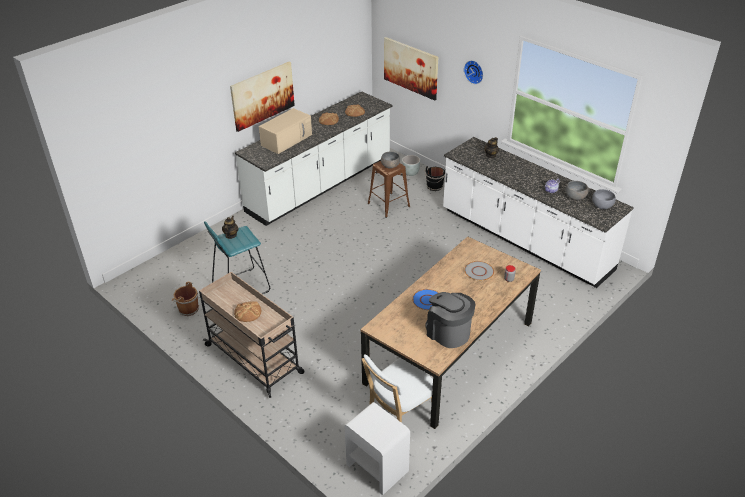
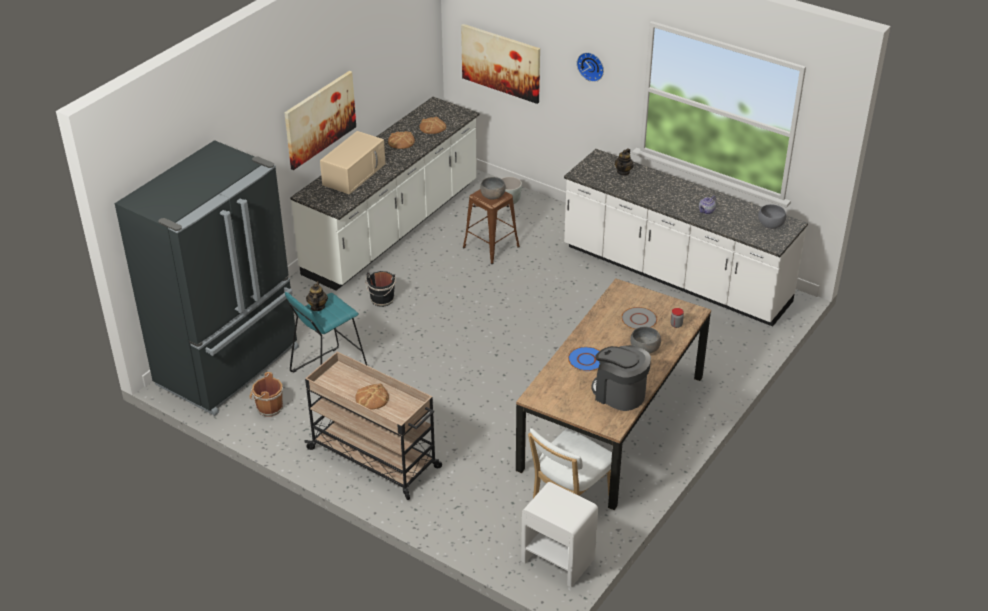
camera: 10 degrees left, 0 degrees up
(171, 274) = (230, 366): none -> black fridge
(434, 187) = (545, 217): black bucket -> black bucket (382, 300)
(575, 197) = (737, 216): grey bowl -> grey bowl (645, 349)

